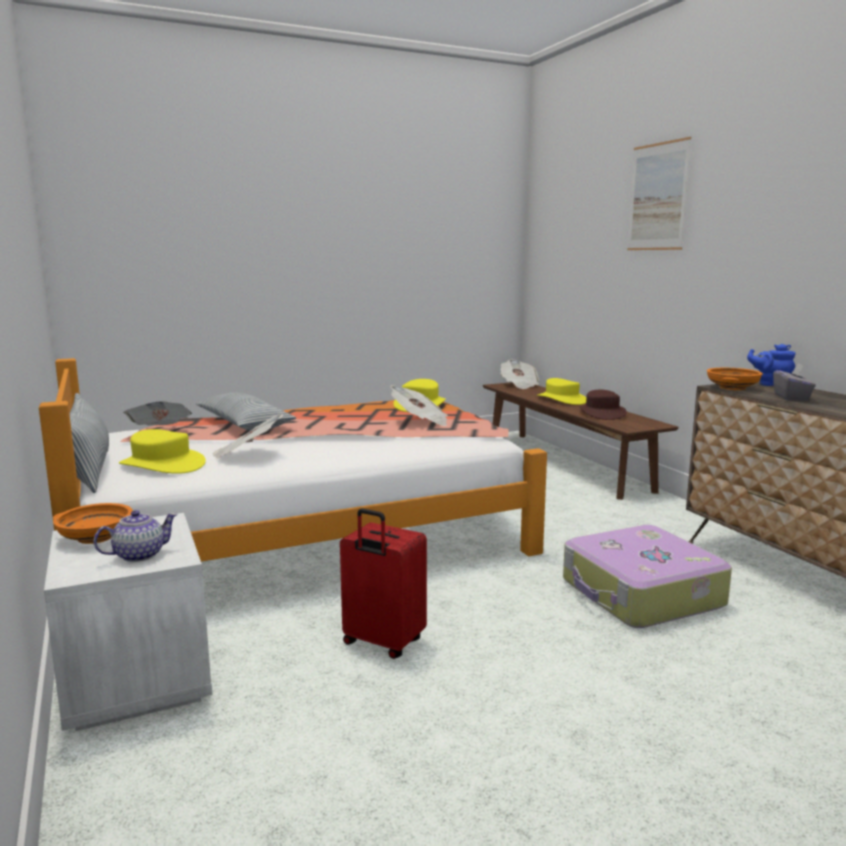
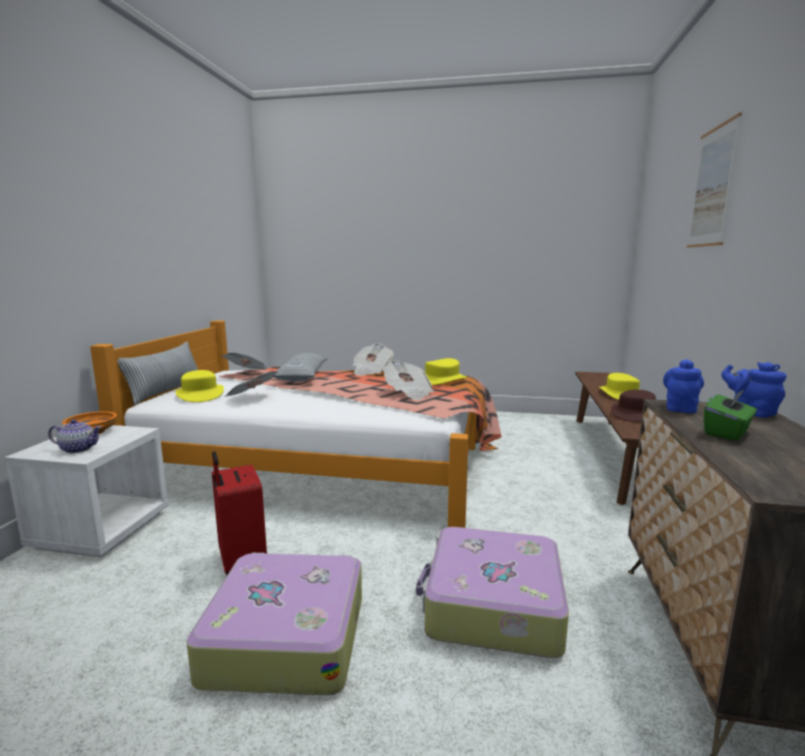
camera: 35 degrees right, 0 degrees up
(519, 385) = (607, 376): newspaper -> newspaper (371, 371)
(531, 673) = (285, 637): none -> suitcase
(732, 388) = (680, 408): orange bowl -> blue teapot
(791, 397) = (727, 432): grey tissue box -> green tissue box

